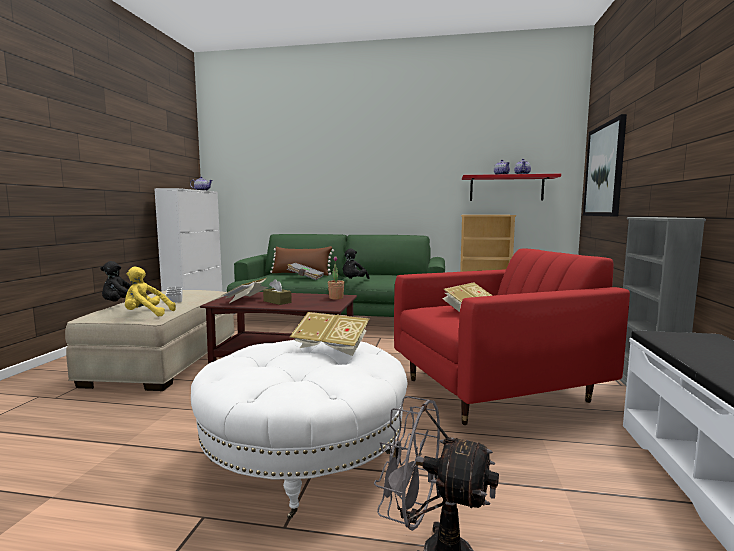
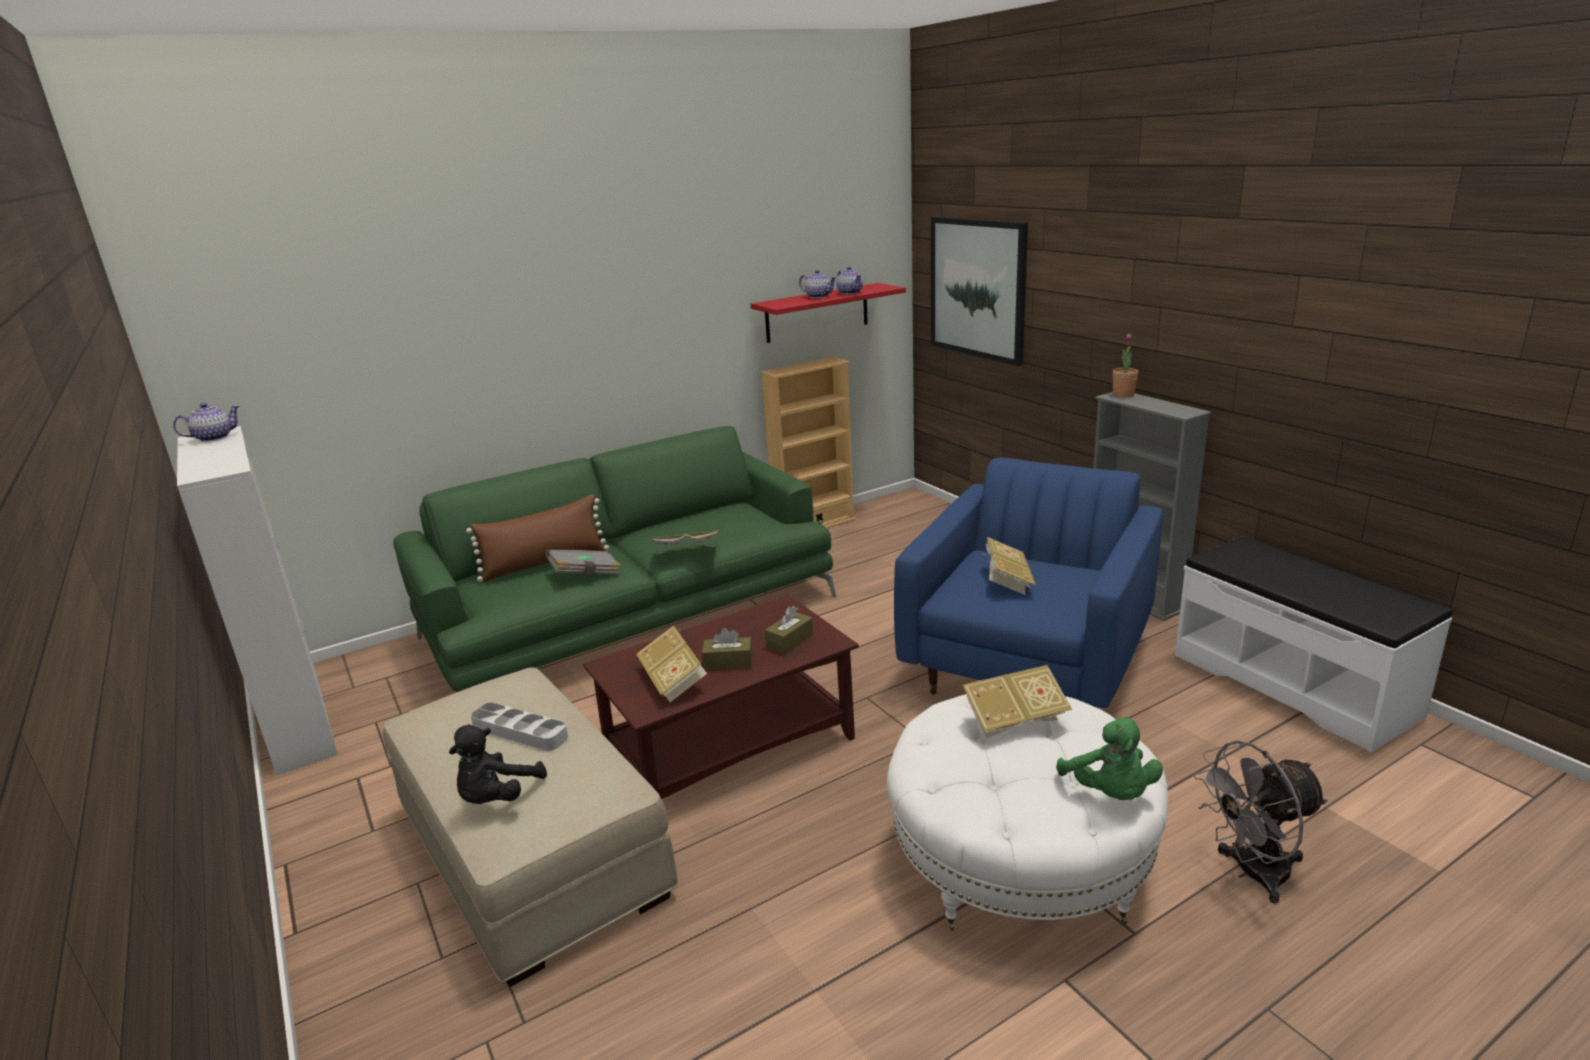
camera: 40 degrees left, 15 degrees up
(146, 314) = (589, 791): yellow plush toy -> none
(294, 388) = (1110, 794): none -> green plush toy
(316, 303) = (789, 641): none -> brown tissue box
(336, 298) = (782, 615): potted plant -> potted plant (1123, 394)
(353, 281) = (687, 555): black plush toy -> book
(496, 390) = (1028, 664): red armchair -> blue armchair

